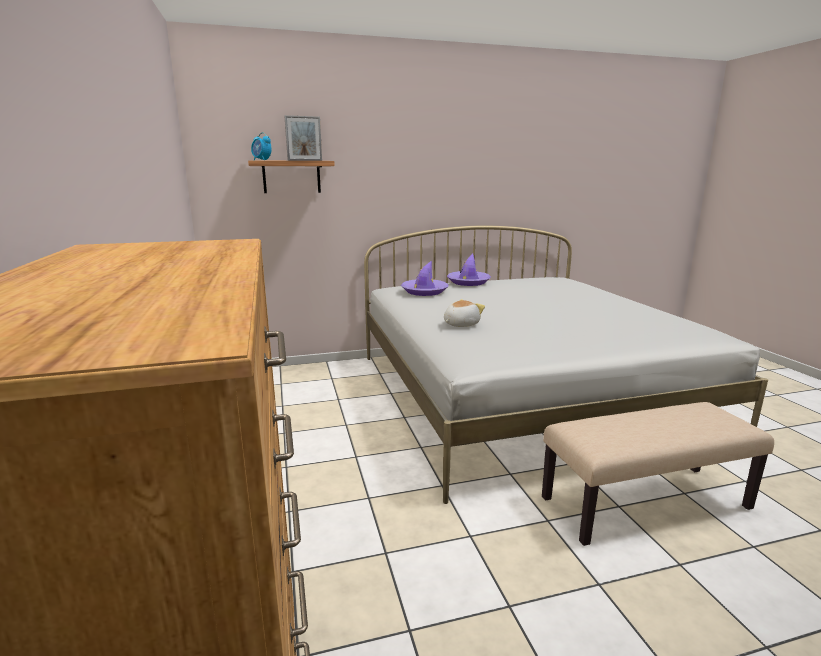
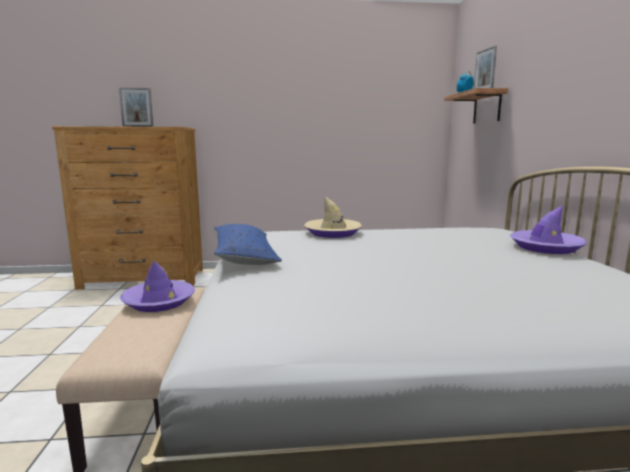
camera: 100 degrees right, 5 degrees down
(215, 261) = (138, 126): none -> picture frame
(424, 291) = (469, 231): purple hat -> purple hat (159, 302)
(460, 324) = (333, 233): plush toy -> beige hat
(580, 346) = (244, 256): none -> blue pillow

